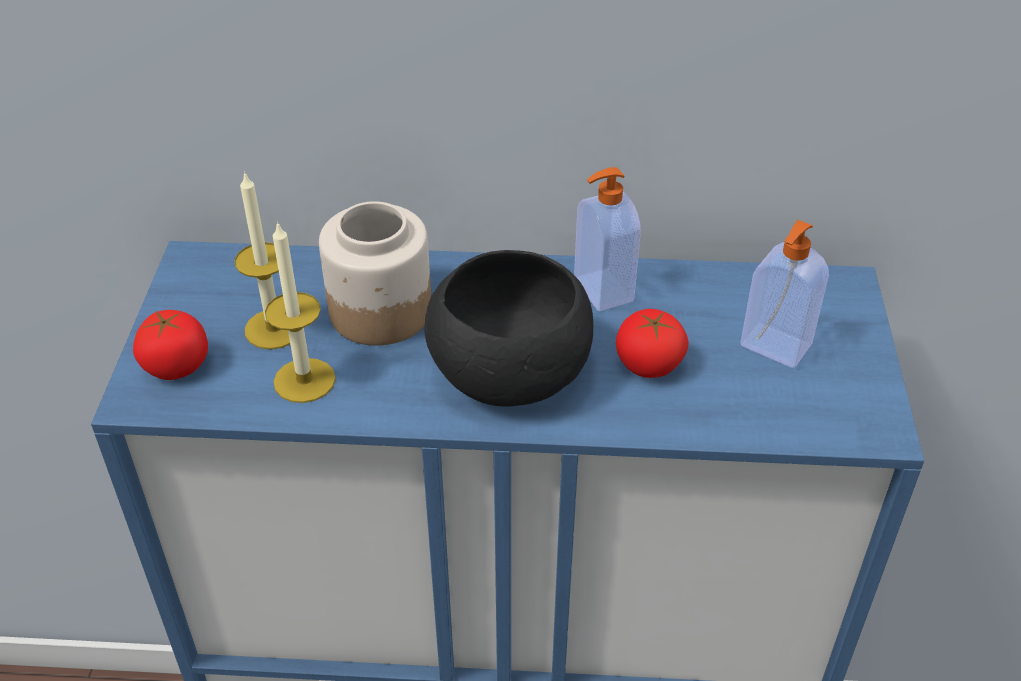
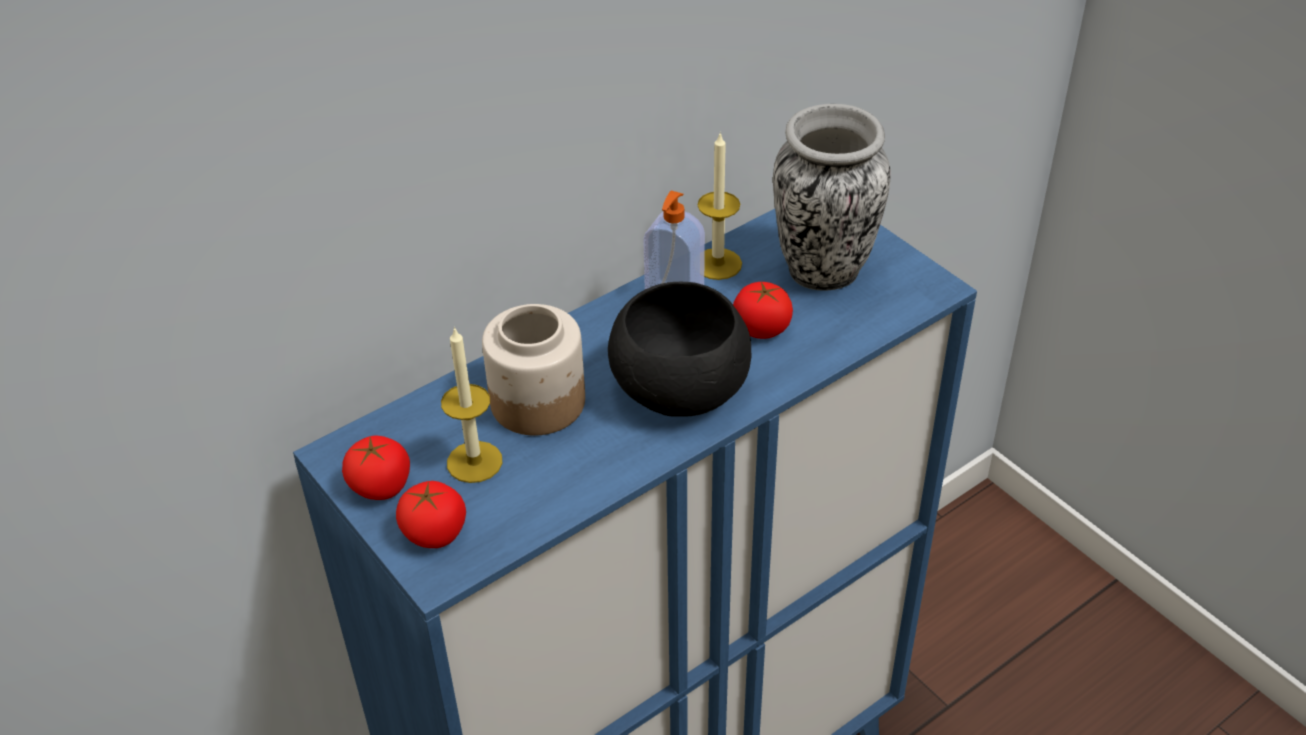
camera: 40 degrees left, 0 degrees up
(189, 304) = (380, 486): none -> tomato
(304, 380) = (546, 481): candle -> candle (717, 264)
(774, 347) = (823, 271): soap dispenser -> vase

